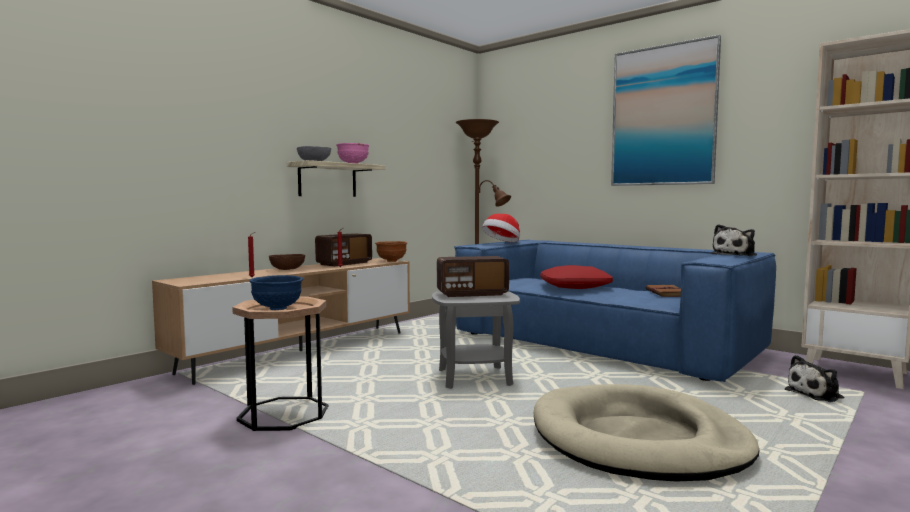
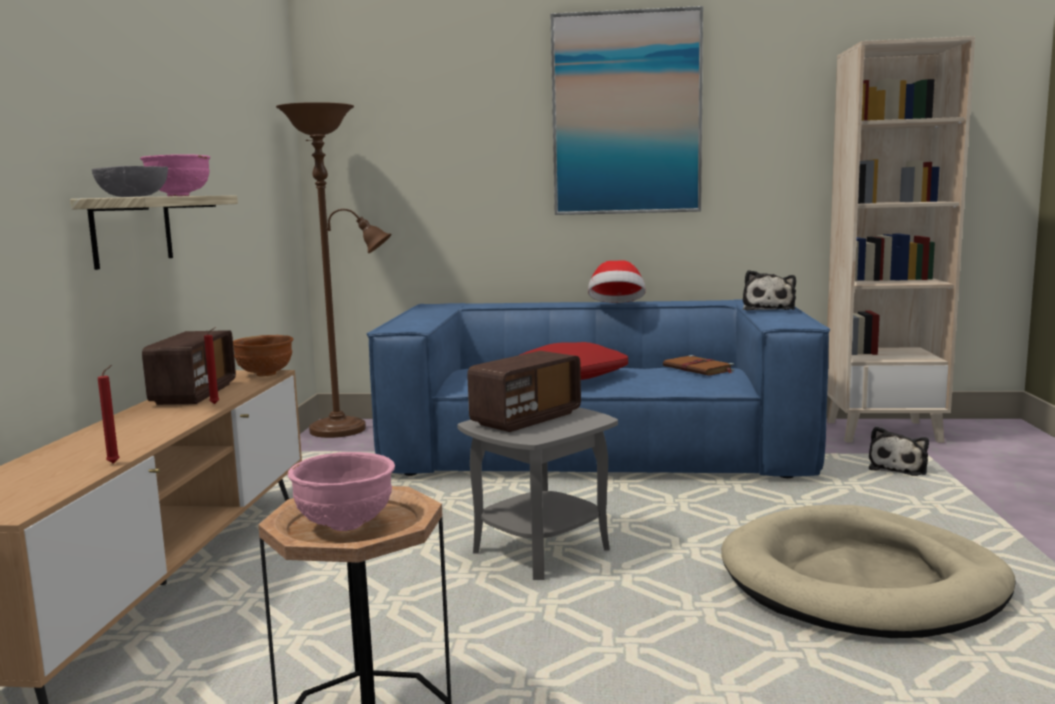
camera: 35 degrees left, 5 degrees up
(277, 309) = (346, 525): blue bowl -> pink bowl
(287, 269) = (122, 428): brown bowl -> none
(502, 243) = (420, 317): hat -> hat (617, 306)

